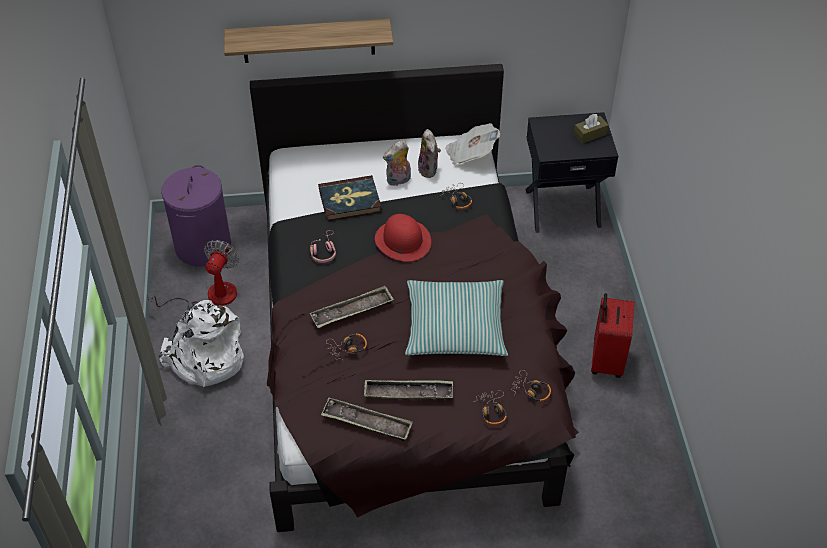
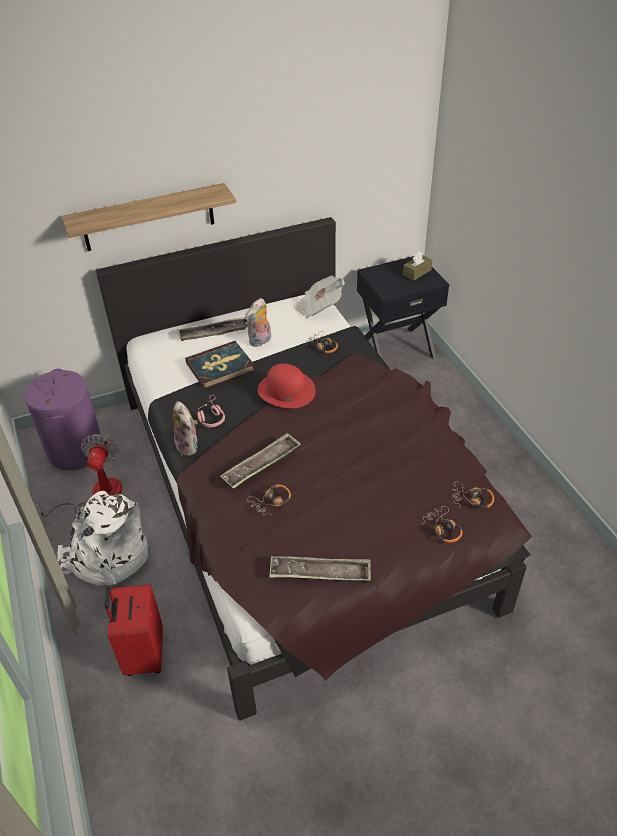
camera: 15 degrees left, 5 degrees down
(408, 393) = (351, 532): tray -> tray (214, 332)
(429, 170) = (286, 327): plush toy -> plush toy (189, 446)
(455, 326) = (370, 456): pillow -> none
(605, 361) = (491, 467): red suitcase -> red suitcase (143, 654)

